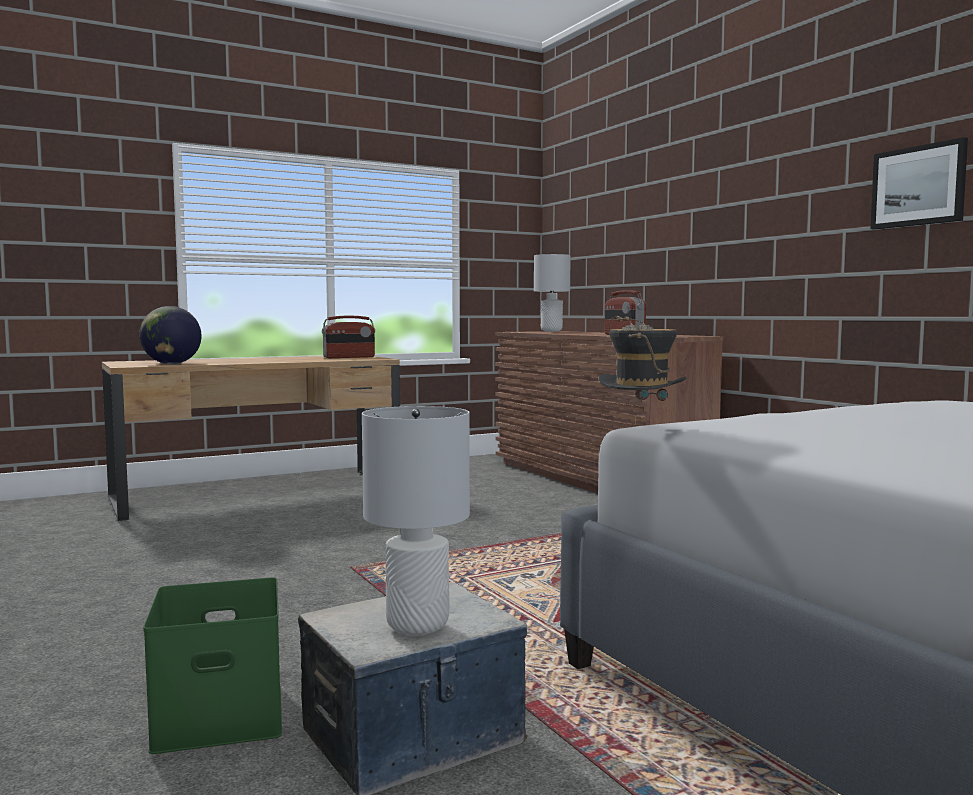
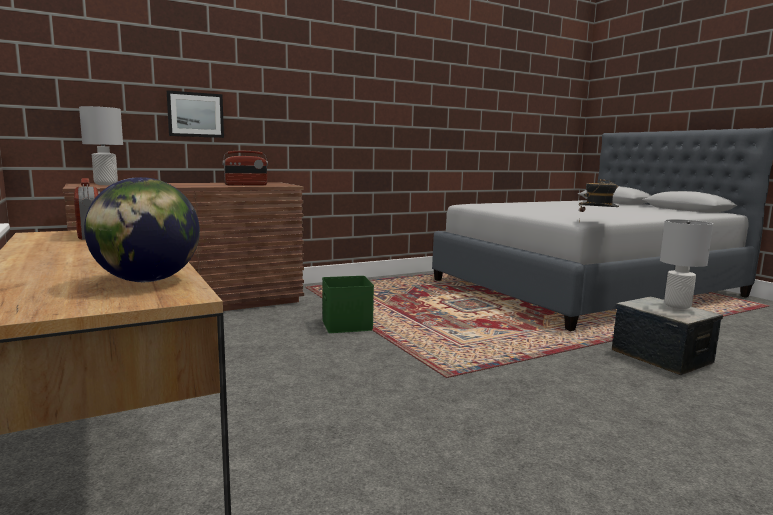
camera: 90 degrees left, 5 degrees up
(222, 714) = (689, 393): green storage box -> green storage box (345, 324)
(918, 186) = (391, 108): picture -> picture (195, 115)

